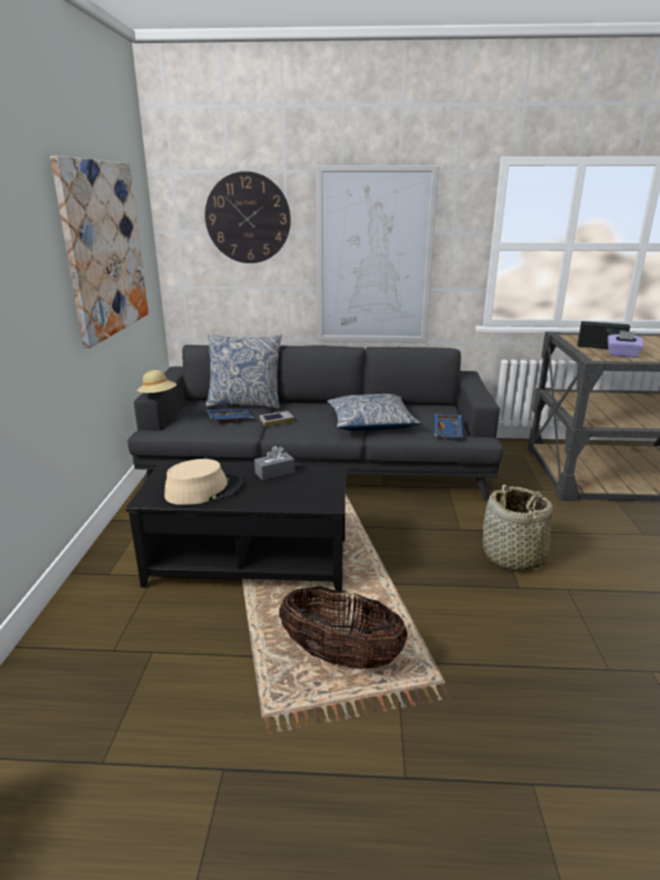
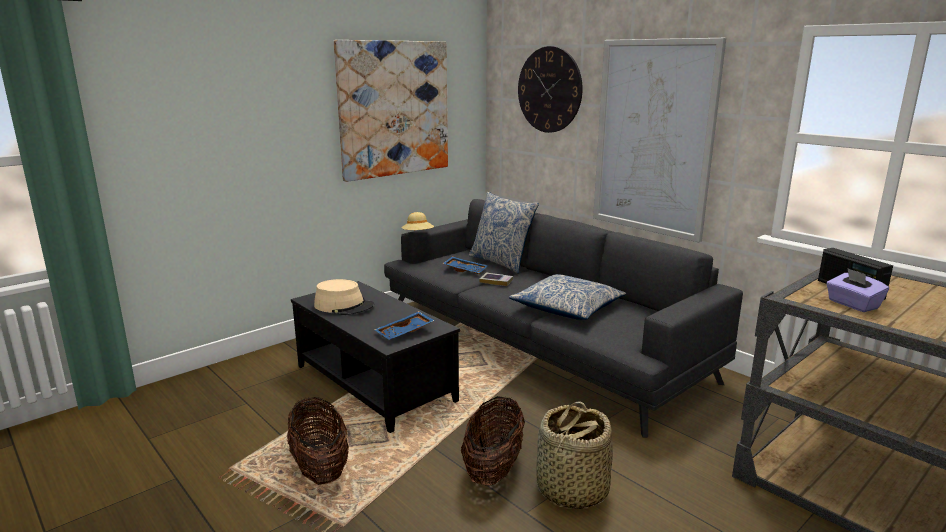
camera: 45 degrees right, 5 degrees down
(274, 472) = (405, 312): grey tissue box -> none
(448, 431) = (621, 339): blue tray -> blue tray (405, 333)
(452, 572) = (493, 468): none -> basket

